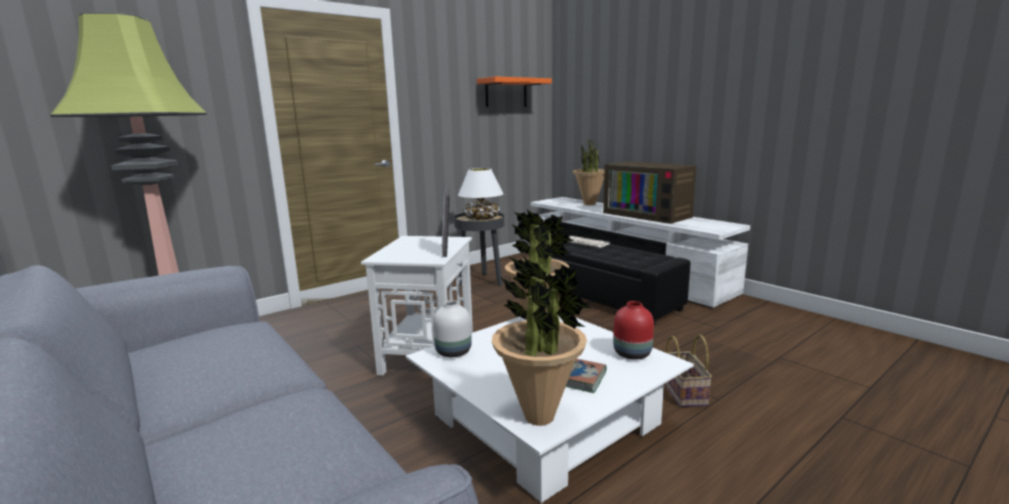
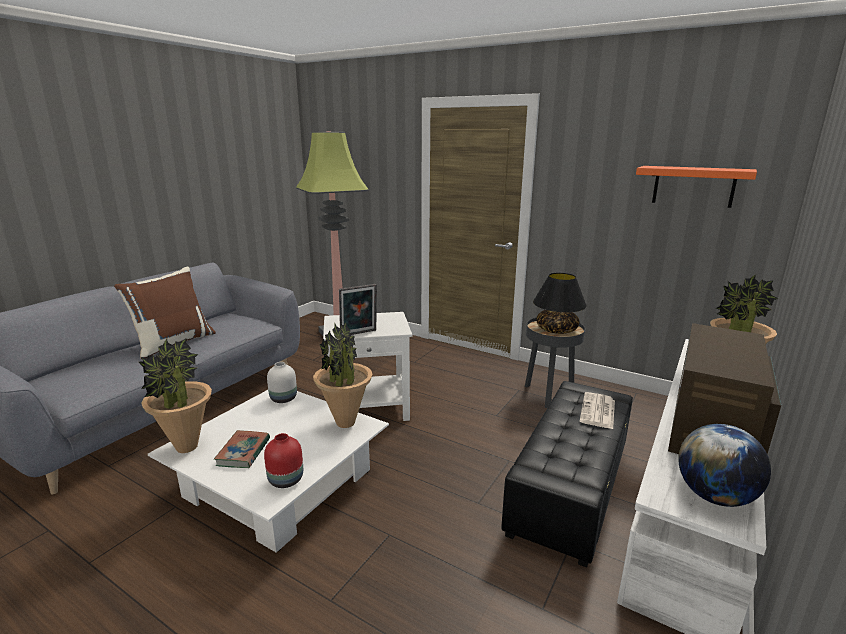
camera: 70 degrees right, 5 degrees up
(220, 394) = (173, 343): none -> brown pillow
(481, 218) = (556, 329): white table lamp -> black table lamp
(685, 393) = (339, 571): basket -> none
(713, 224) = (714, 496): none -> globe

